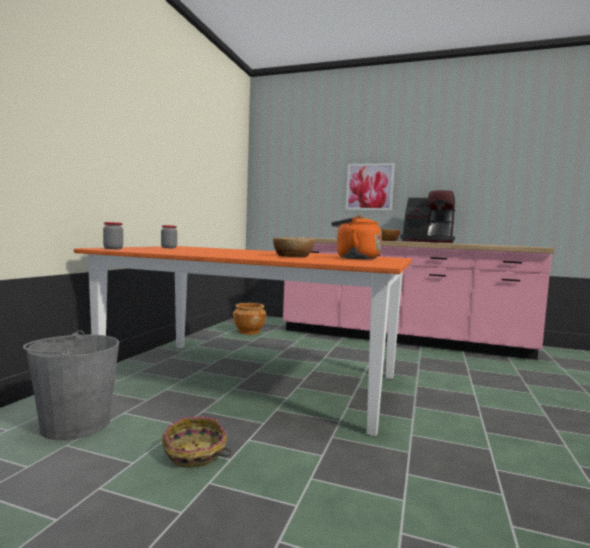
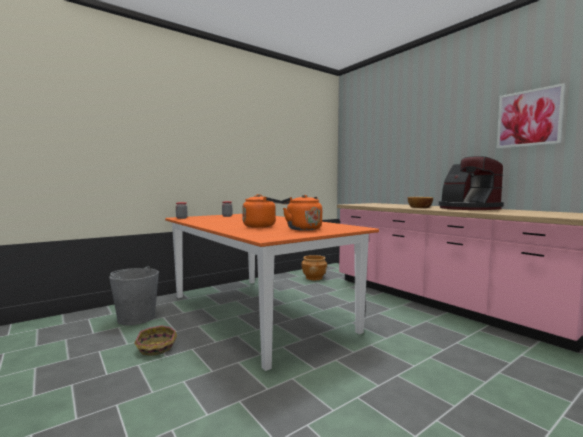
camera: 35 degrees right, 0 degrees up
(293, 256) = (261, 226): bowl -> orange kettle
(369, 187) = (425, 155): picture -> picture (529, 118)

